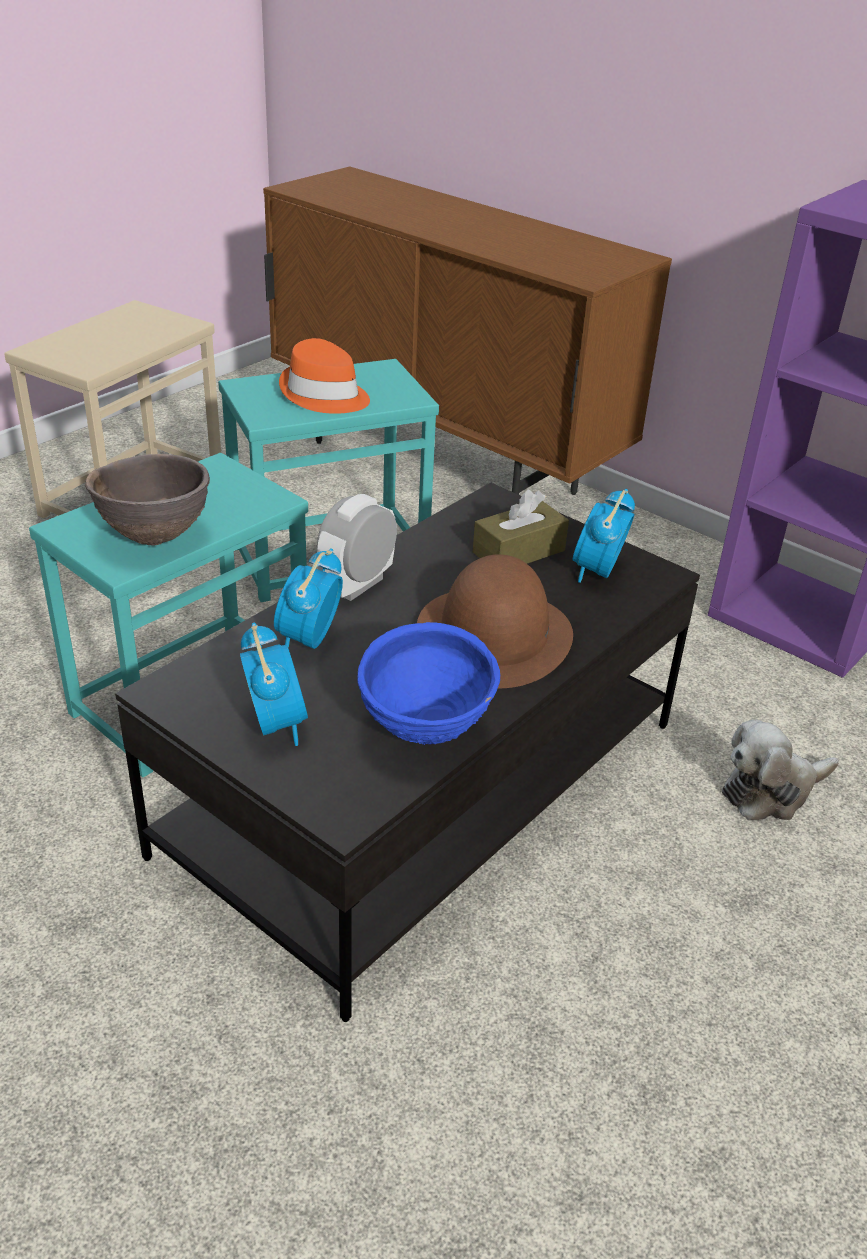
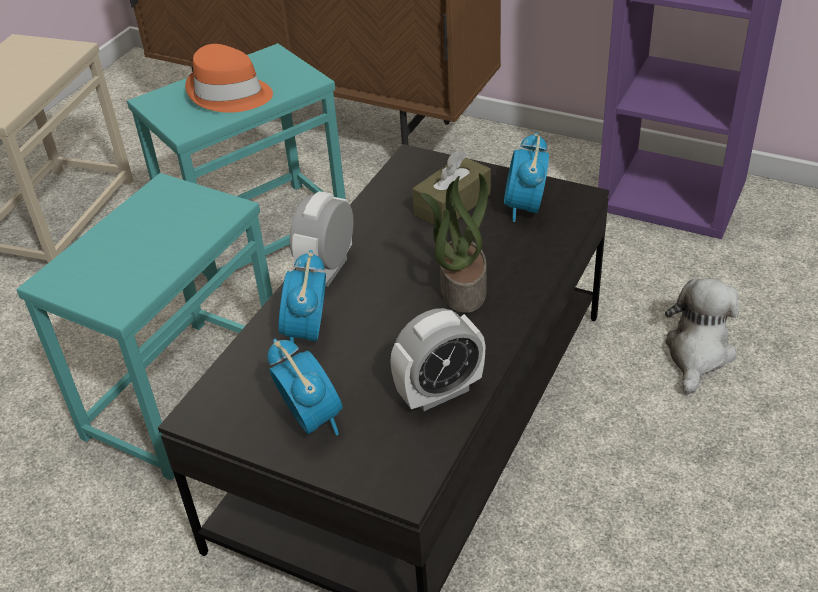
camera: 10 degrees left, 5 degrees up
(156, 537) = (138, 271): brown bowl -> none
(425, 731) = (439, 392): blue bowl -> alarm clock
(493, 635) = (462, 288): brown hat -> potted plant
(771, 791) = (698, 353): plush toy -> plush toy turned 150 degrees clockwise

